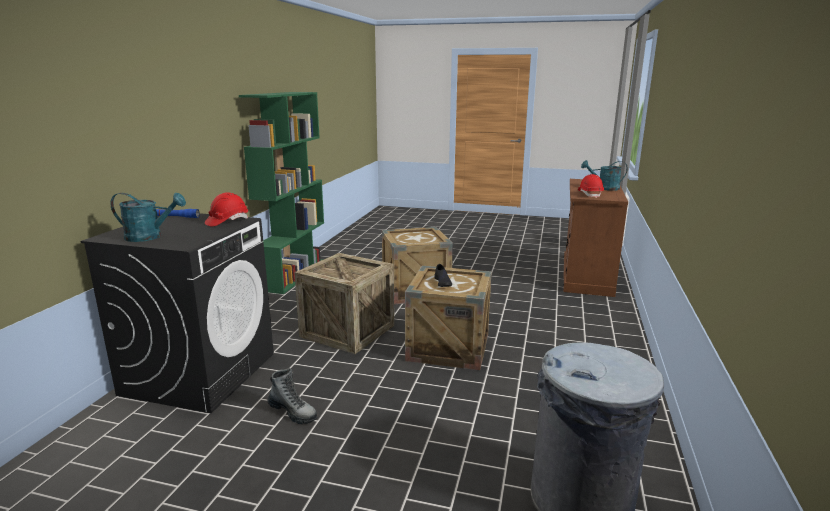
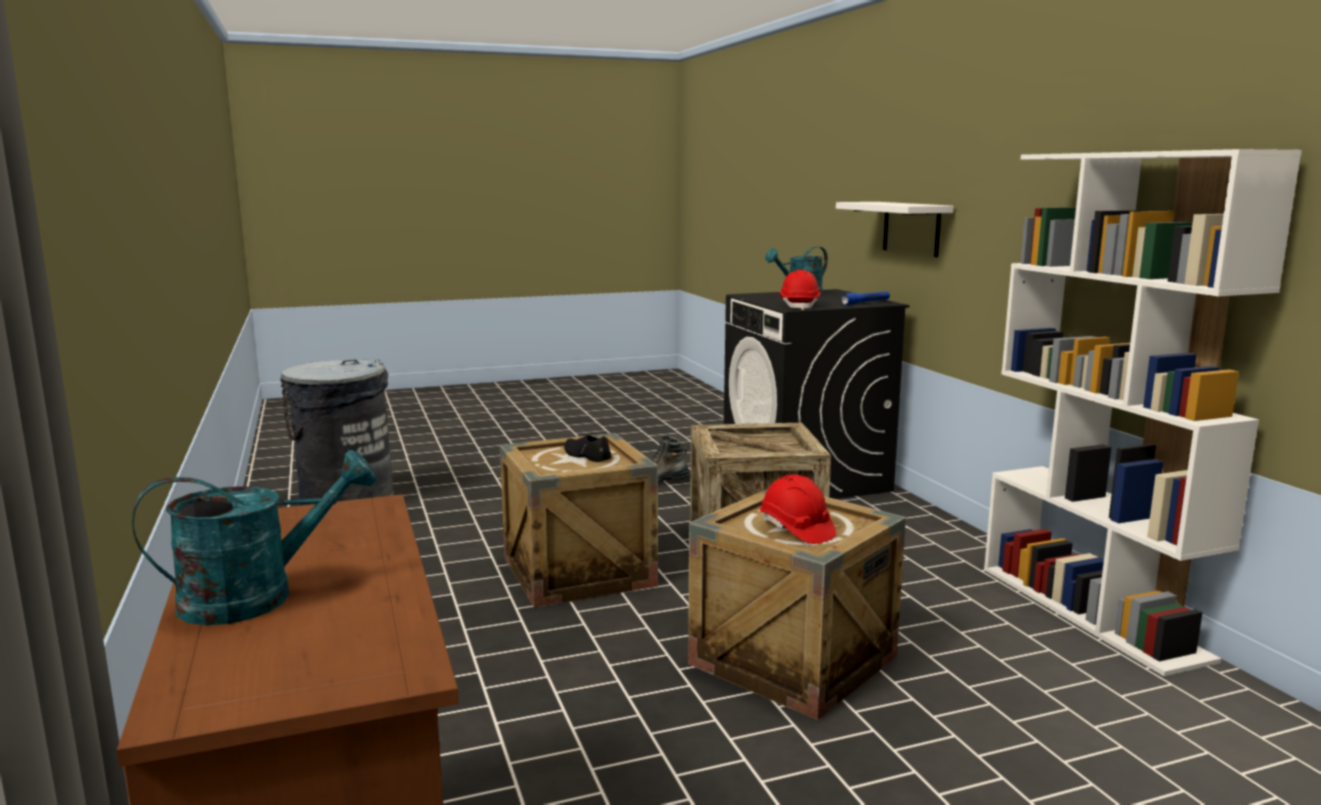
camera: 145 degrees right, 5 degrees down
(144, 156) = (911, 228): none -> white shelf
(294, 274) = (1092, 612): green bookcase -> white bookcase
(590, 194) = (332, 528): red hard hat -> red hard hat (796, 530)

